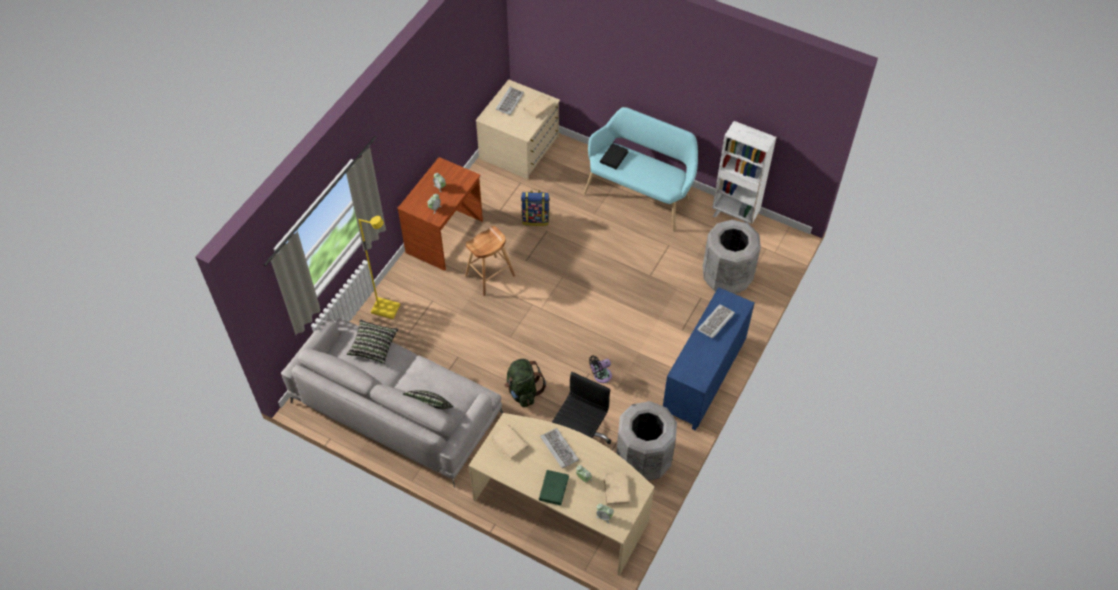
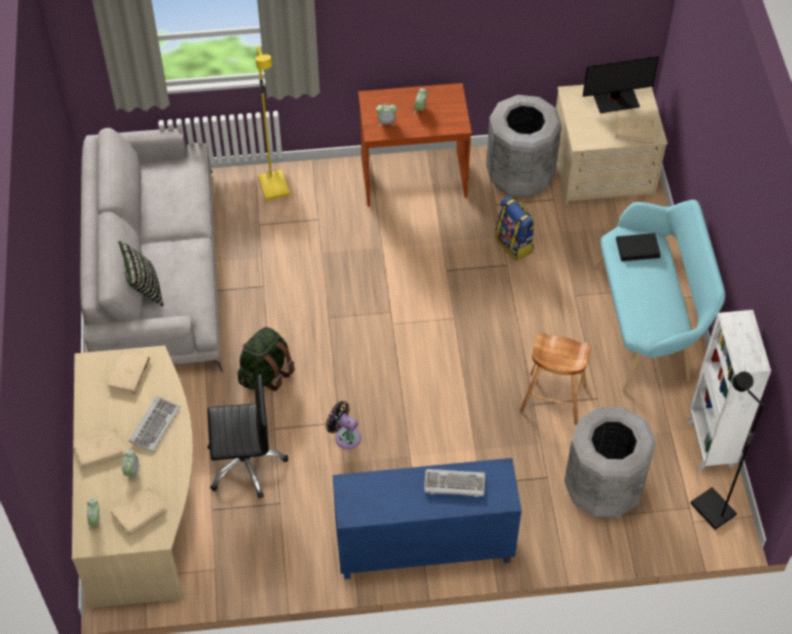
camera: 55 degrees right, 0 degrees up
(373, 346) = (187, 192): pillow -> none
(490, 275) = (396, 250): brown stool -> brown stool (553, 399)
(509, 102) = (615, 100): keyboard -> monitor
(553, 488) = (99, 449): green book -> beige book
(643, 460) = (262, 546): grey trash can -> grey trash can (519, 176)
(773, 240) = (711, 509): none -> black floor lamp

